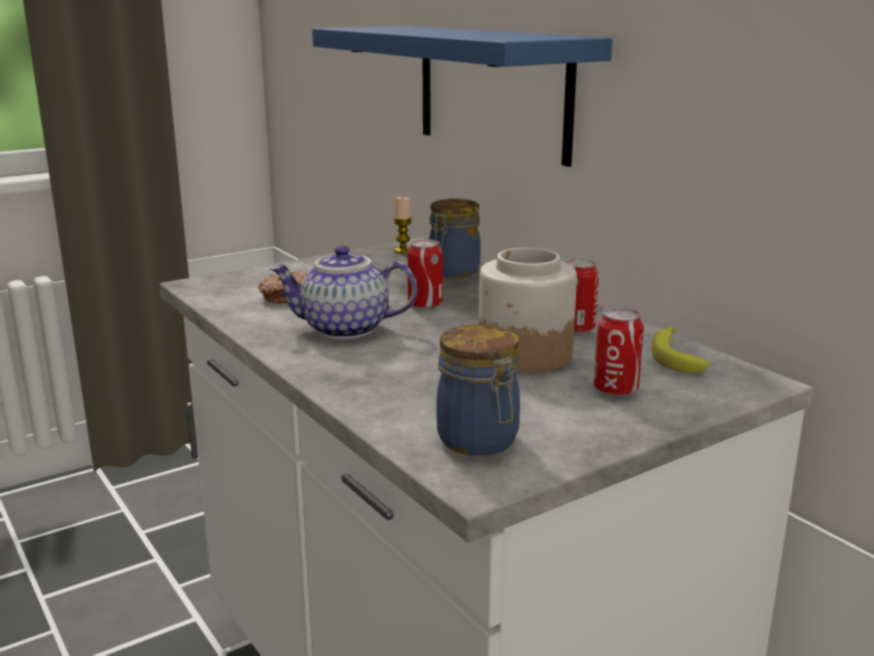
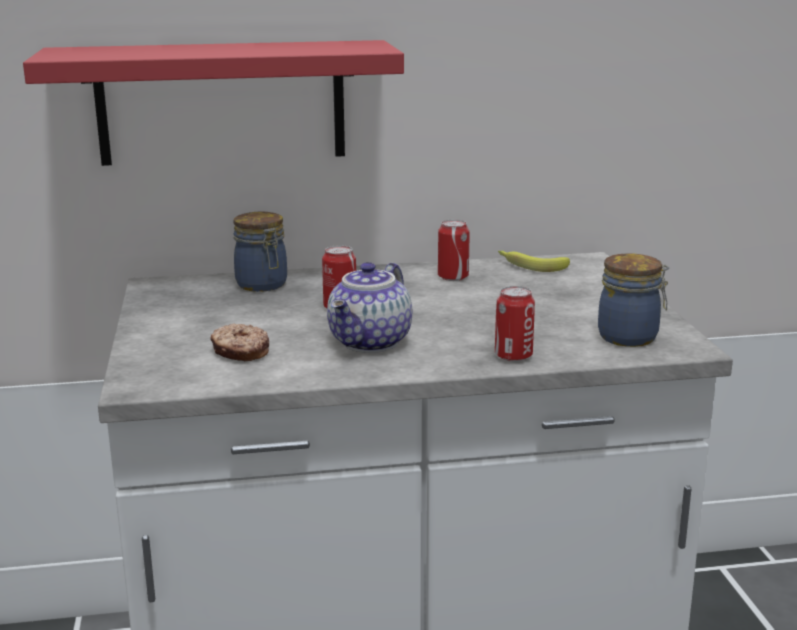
camera: 65 degrees left, 0 degrees up
(403, 250) = (165, 290): candle -> none
(492, 91) = (221, 102): blue shelf -> red shelf
(523, 354) = (489, 300): jar -> none
(615, 389) = (574, 290): can -> can (513, 356)

